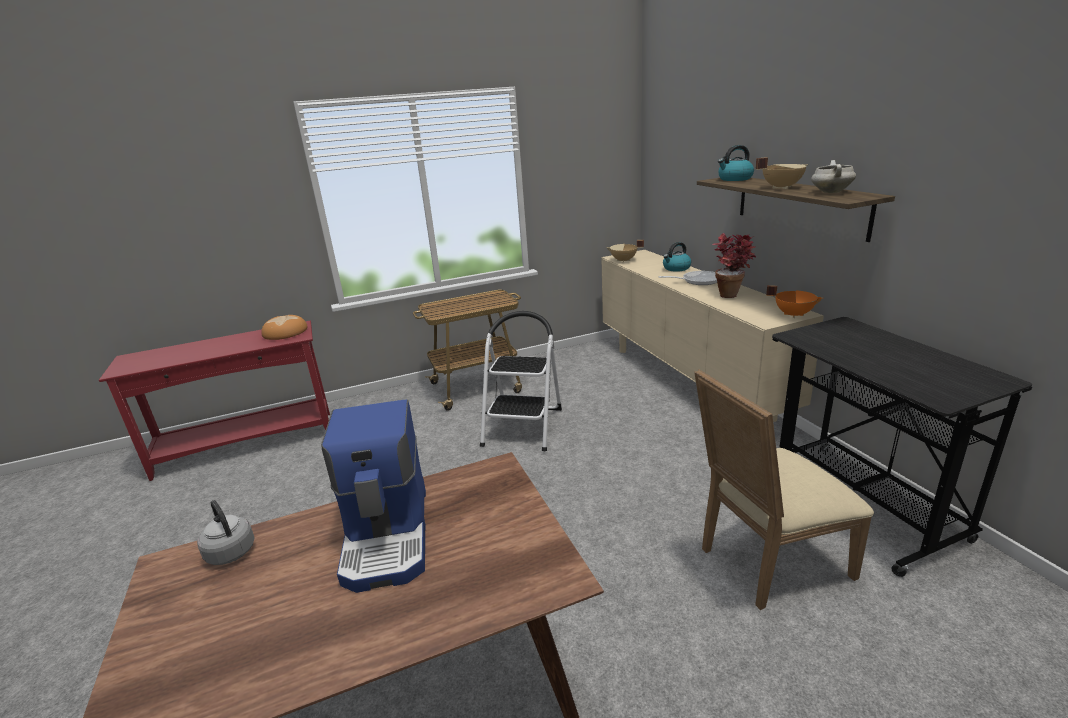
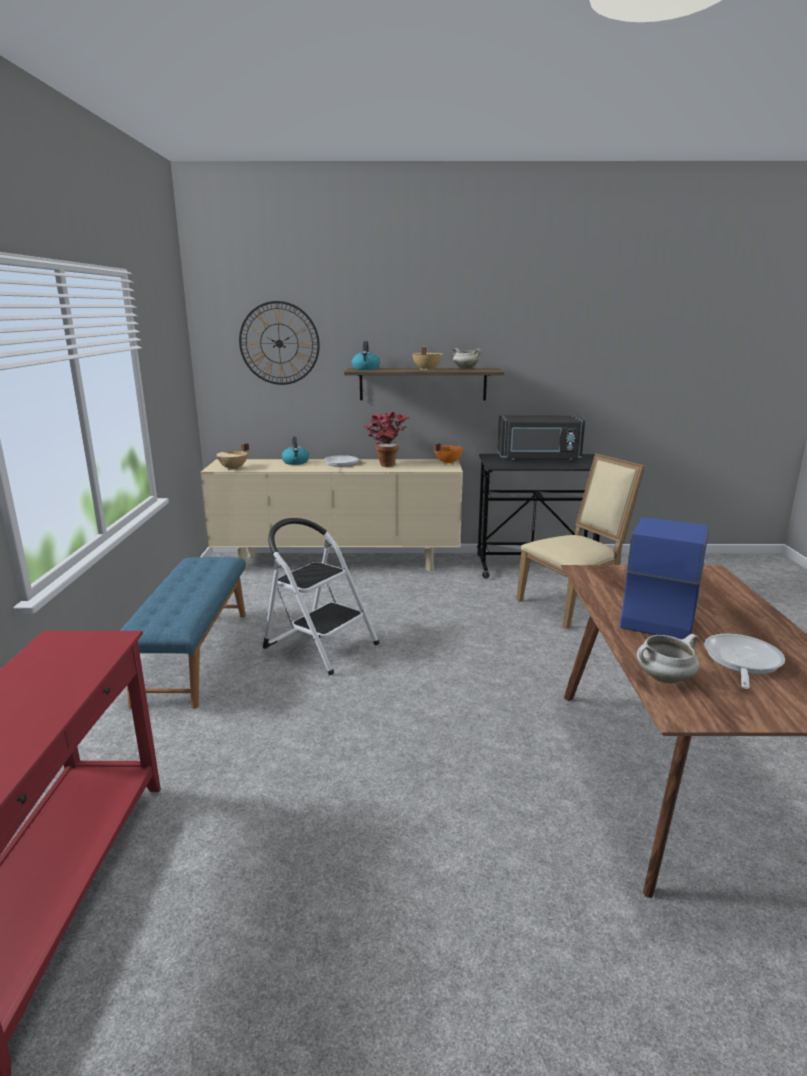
camera: 70 degrees left, 5 degrees down
(230, 551) = (664, 679): grey kettle -> white cooking pot
(261, 609) = (741, 662): none -> frying pan
(285, 332) = (65, 650): bread -> none
(389, 535) = (658, 613): coffee machine -> coffee machine turned 75 degrees counterclockwise
(477, 387) = (193, 655): cart -> blue bench
(689, 143) = (279, 343): none -> wall clock
(766, 562) = (572, 604): beige chair -> beige chair turned 120 degrees counterclockwise
(895, 350) = (539, 458): none -> black microwave

